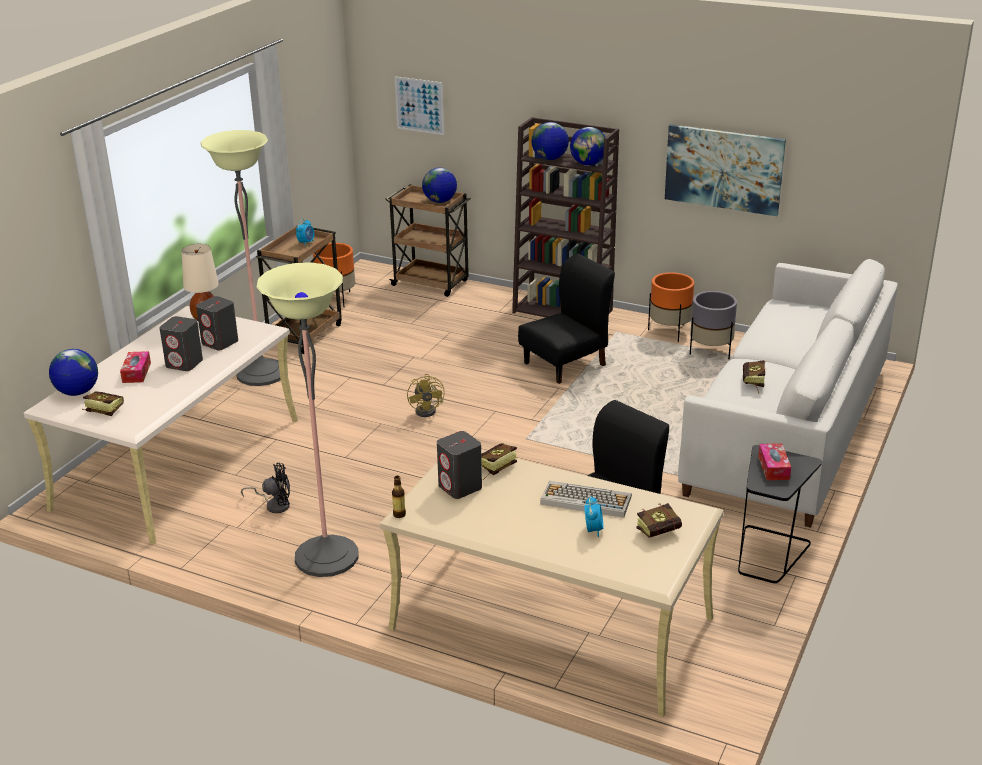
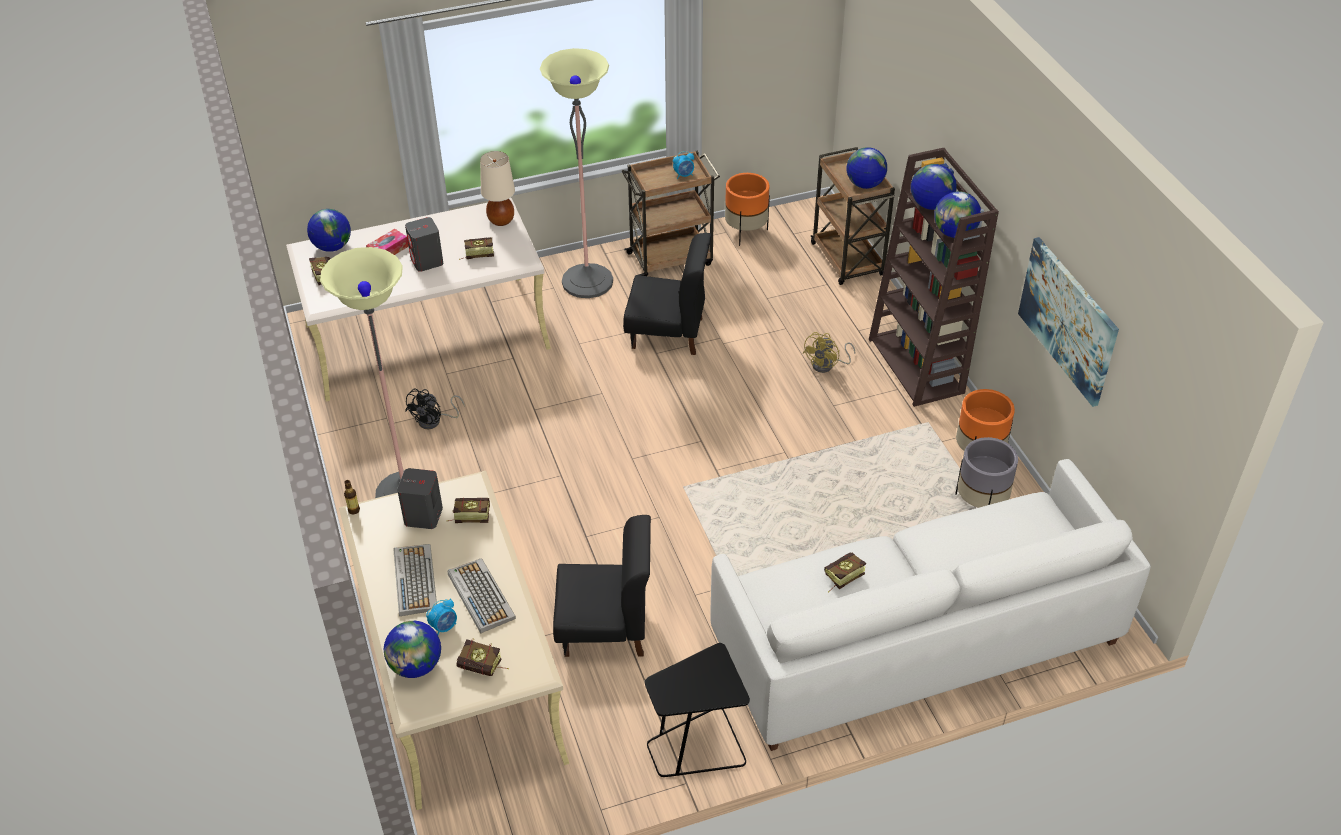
camera: 45 degrees right, 15 degrees up
(220, 342) = (476, 254): grey speaker -> book
(274, 505) = (434, 421): black fan -> black fan turned 75 degrees clockwise
(419, 105) = (881, 72): picture -> none
(428, 410) = (653, 404): yellow fan -> yellow fan (827, 365)
(522, 521) = (414, 580): none -> keyboard
(565, 364) = (829, 429): black chair -> black chair (668, 333)
(616, 560) = (416, 666): none -> globe
(773, 467) = (697, 677): tissue box -> none

